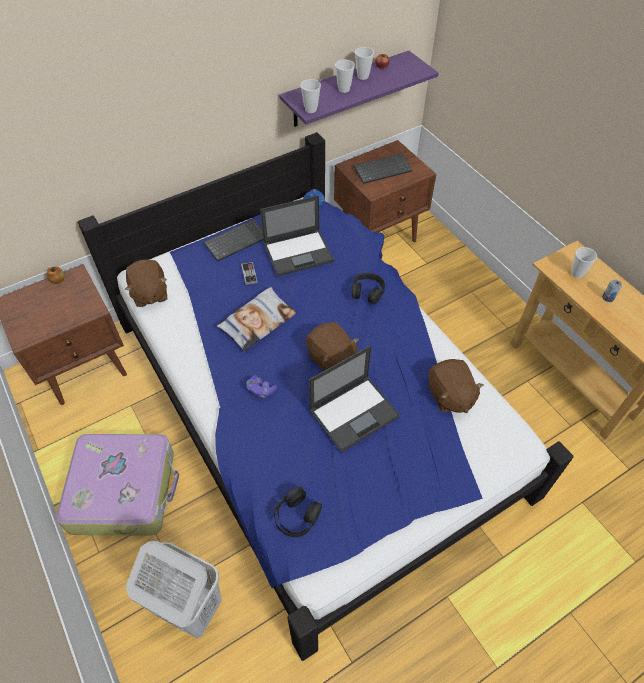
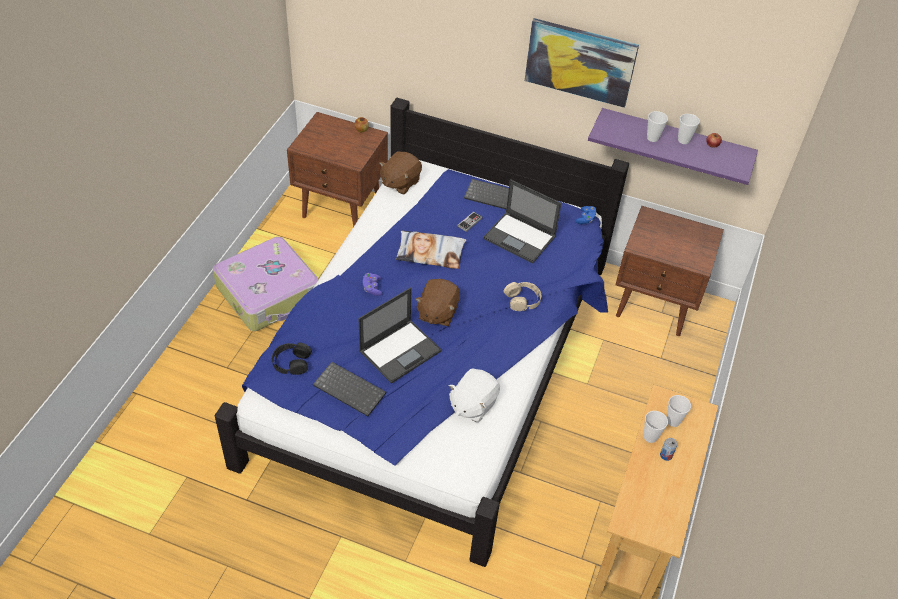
camera: 50 degrees right, 5 degrees down
(189, 607) = (216, 382): white laundry basket -> none
(247, 58) = (580, 62): none -> picture
(311, 109) = (604, 133): cup -> cup (650, 437)
(354, 412) = (400, 350): laptop -> laptop turned 60 degrees counterclockwise
(367, 291) = (522, 300): black headphones -> beige headphones
(383, 169) = (672, 238): keyboard -> keyboard (351, 389)
(449, 396) = (472, 404): brown plush toy -> white plush toy

